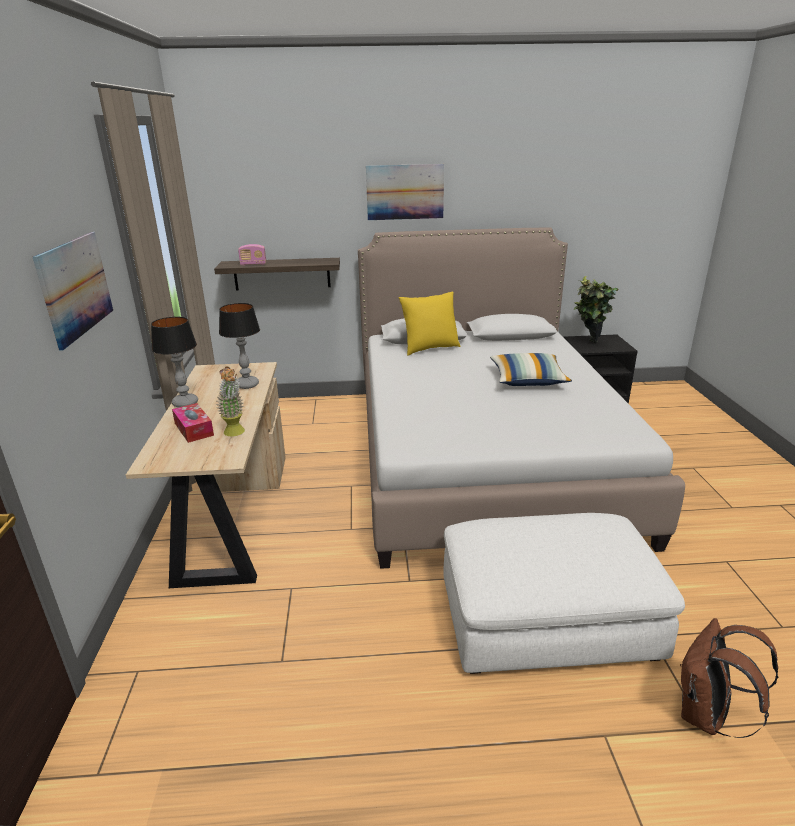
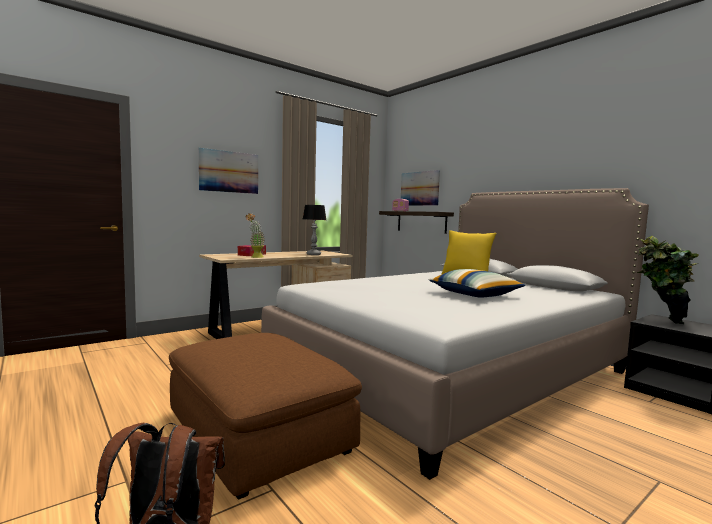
camera: 55 degrees right, 20 degrees down
(185, 403) = (277, 252): table lamp -> none
(405, 192) = (500, 163): picture -> picture (419, 188)
(547, 618) = (258, 432): white ottoman -> brown ottoman

